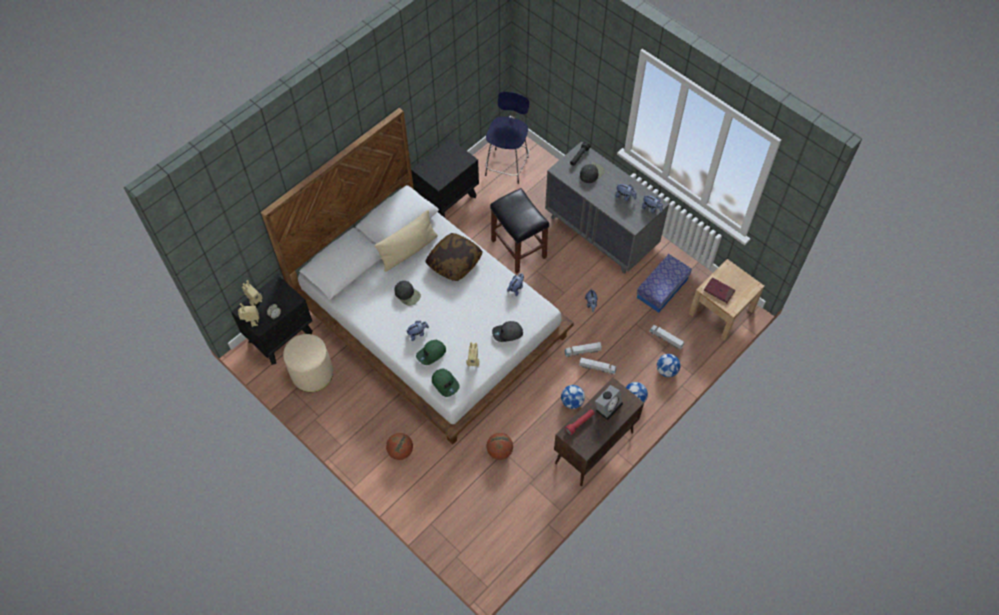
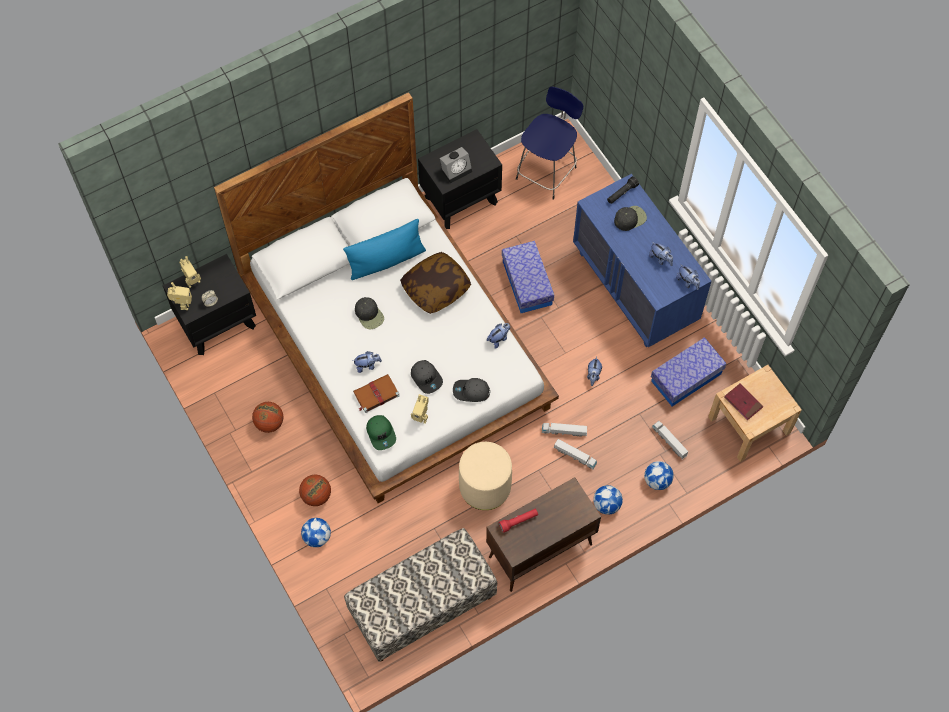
camera: 15 degrees right, 5 degrees up
(312, 374) = (241, 378): beige ottoman -> beige ottoman (485, 486)
(408, 251) = (386, 260): beige pillow -> blue pillow
(431, 354) = (375, 394): green cap -> brown book
(468, 331) = (426, 378): none -> grey cap
(499, 451) = (429, 525): basketball -> basketball (269, 423)
(514, 517) = (422, 606): none -> bench
(518, 248) = (527, 283): black stool -> storage box
(572, 401) = (532, 489): football -> football (317, 537)
(601, 233) = (634, 288): grey dresser -> blue dresser
(608, 406) = (558, 509): alarm clock -> alarm clock (456, 170)

